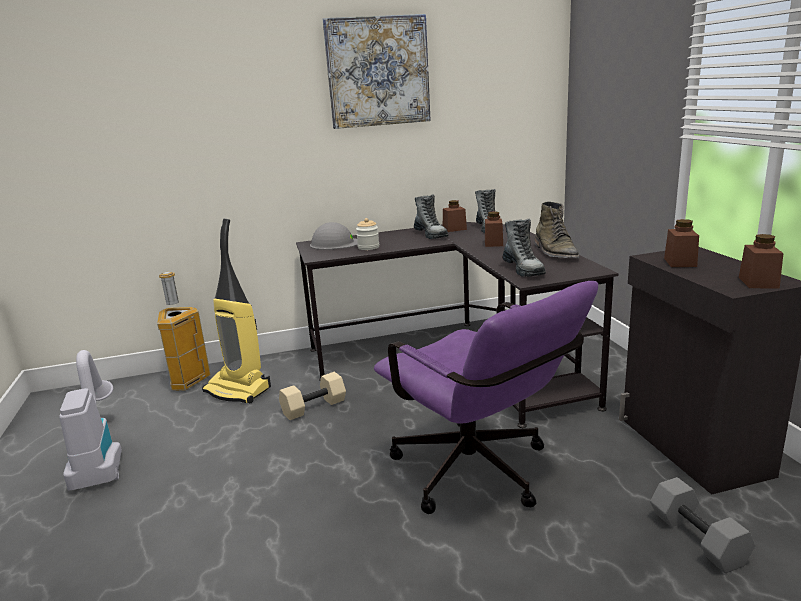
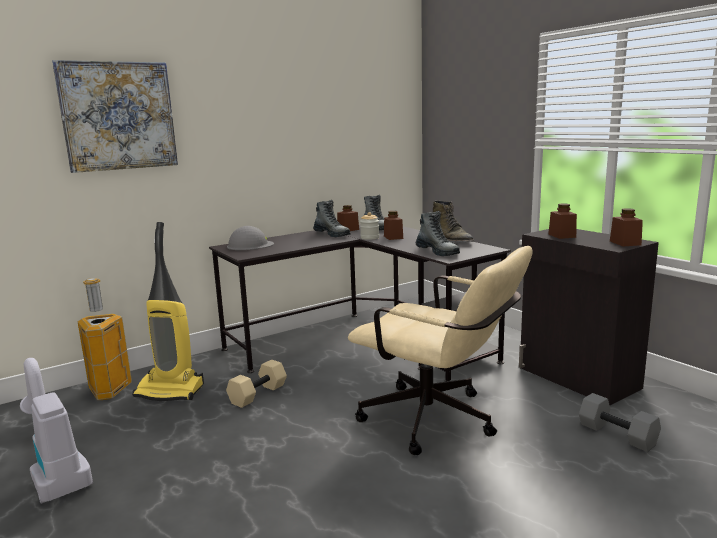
camera: 20 degrees left, 5 degrees down
(368, 247) = (286, 246): jar -> jar (369, 237)
(378, 72) = (280, 94): picture -> picture (118, 116)
(480, 476) = (439, 422): purple office chair -> beige office chair

